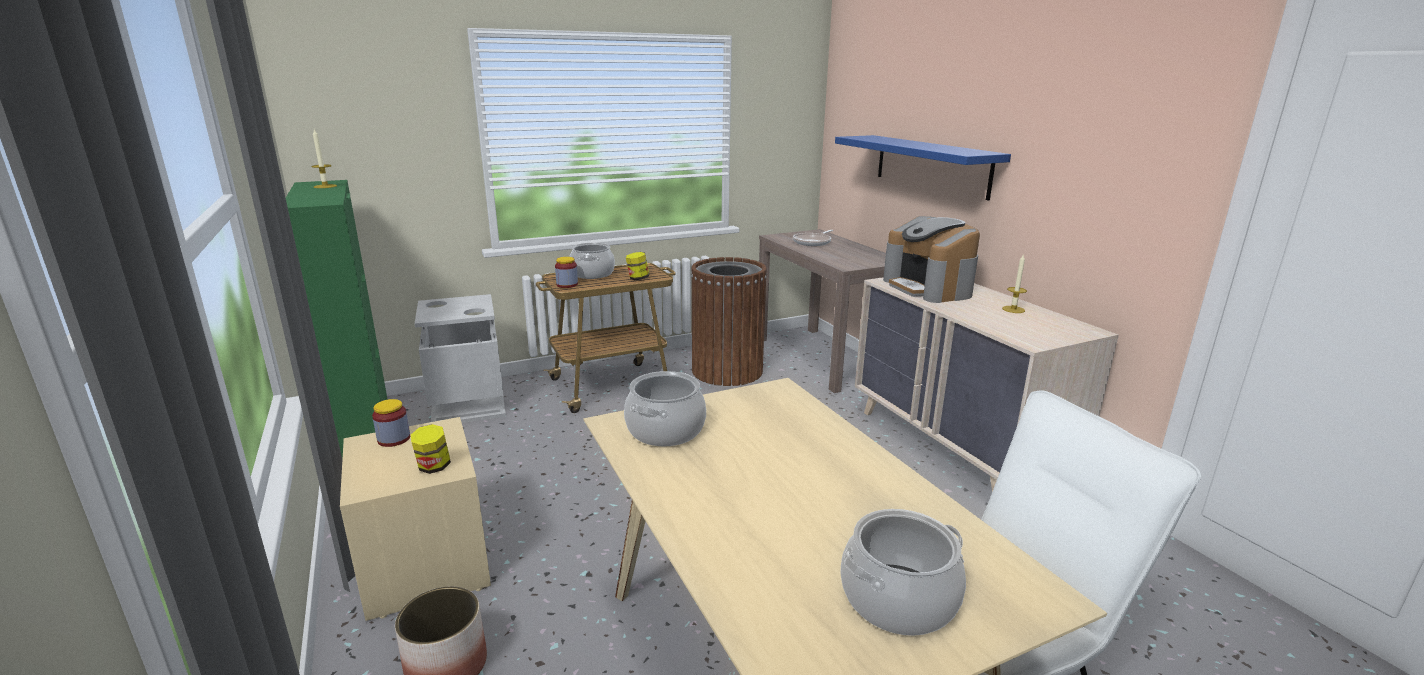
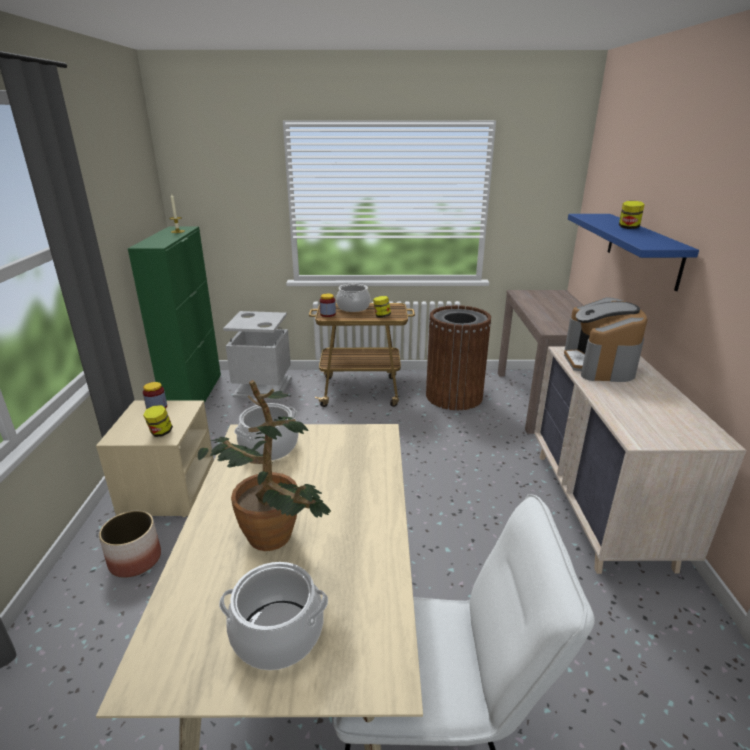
camera: 25 degrees right, 5 degrees up
(789, 519) = (274, 543): none -> potted plant
(813, 242) = (546, 302): frying pan -> none
(917, 143) = (628, 228): none -> jar
(1013, 309) = (659, 401): candle -> none

